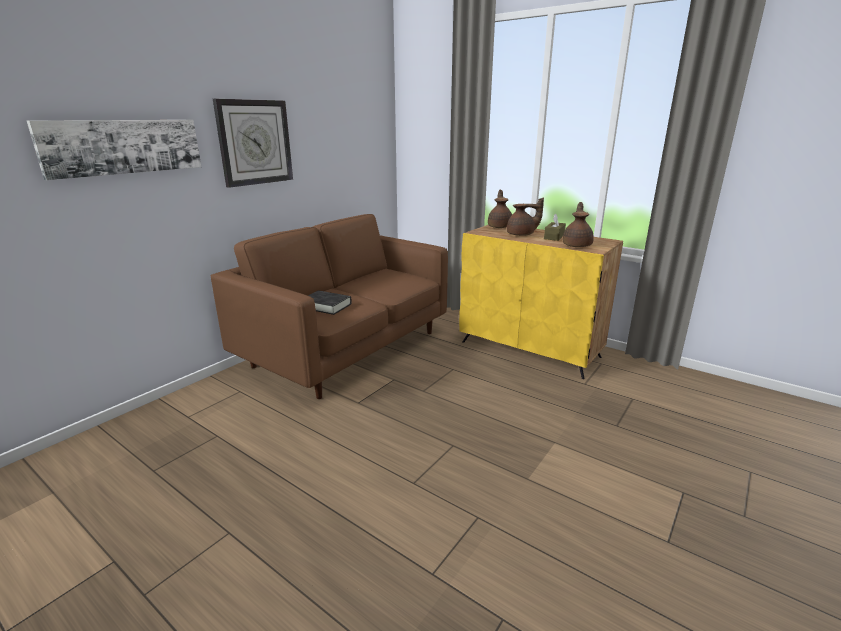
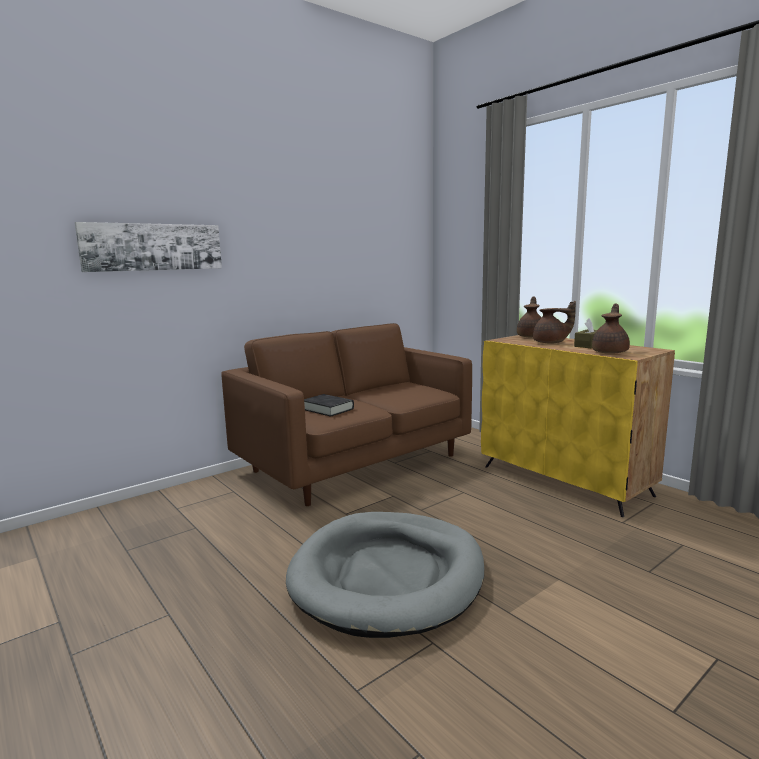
camera: 15 degrees right, 10 degrees down
(255, 142) = (277, 248): wall clock -> none
(418, 460) = (388, 576): none -> grey dog bed

